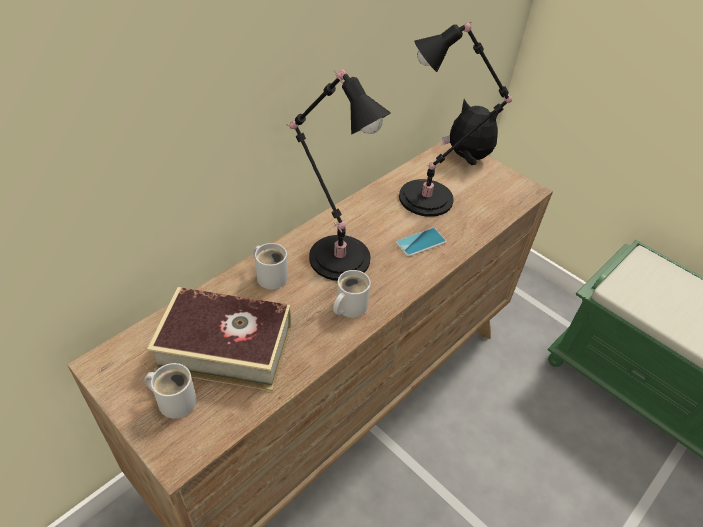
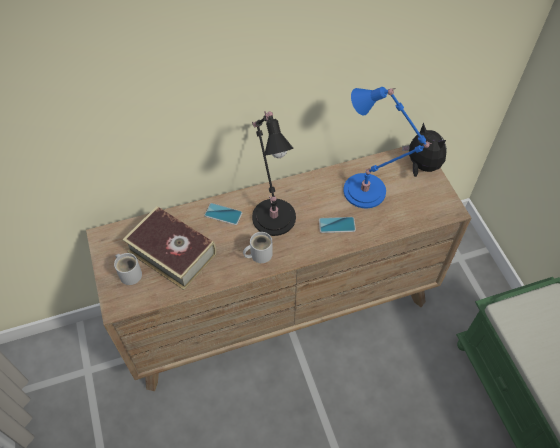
camera: 30 degrees right, 10 degrees up
(271, 275) = (223, 214): white mug -> phone
(430, 198) = (368, 192): black table lamp -> blue table lamp

